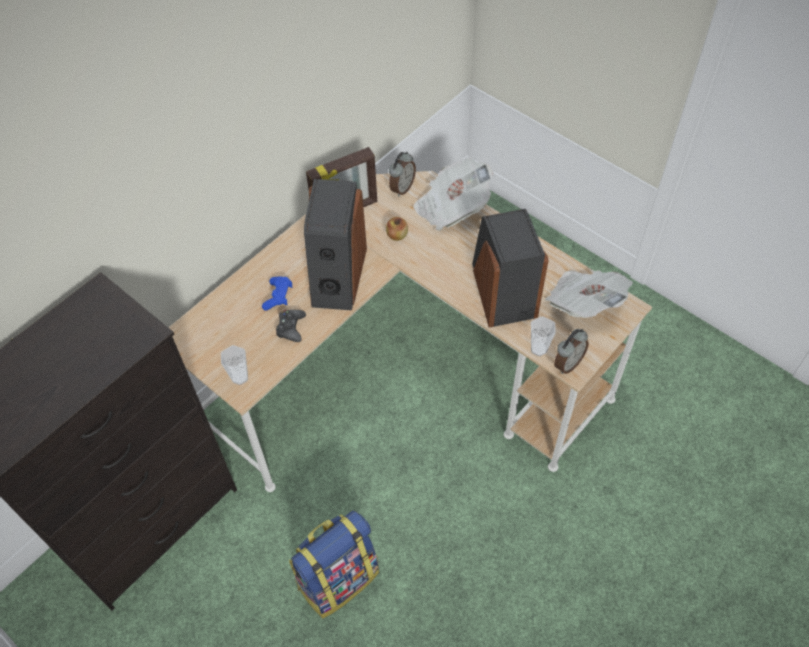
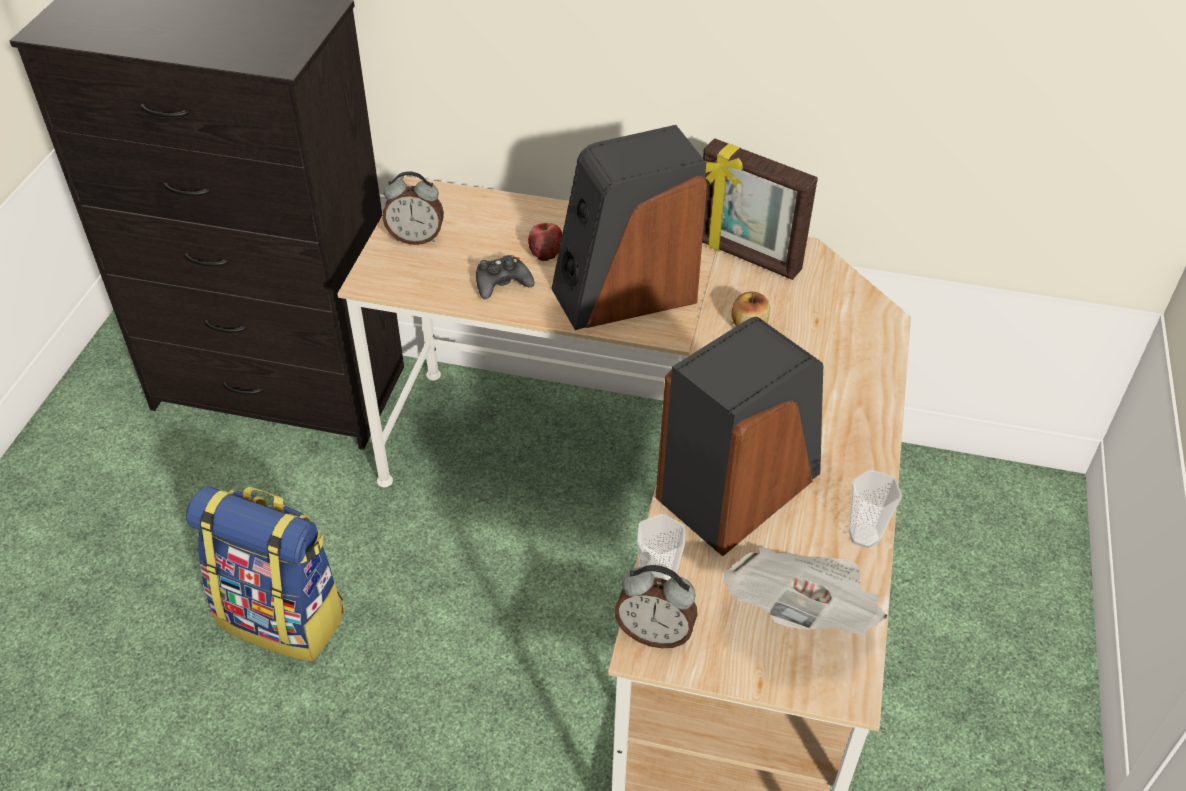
camera: 60 degrees right, 10 degrees down
(240, 377) = (392, 269): cup -> cup (864, 535)
(278, 297) = (545, 252): blue game controller -> apple
(401, 188) = (843, 296): alarm clock -> alarm clock (416, 238)
(452, 207) = (858, 365): newspaper -> none

